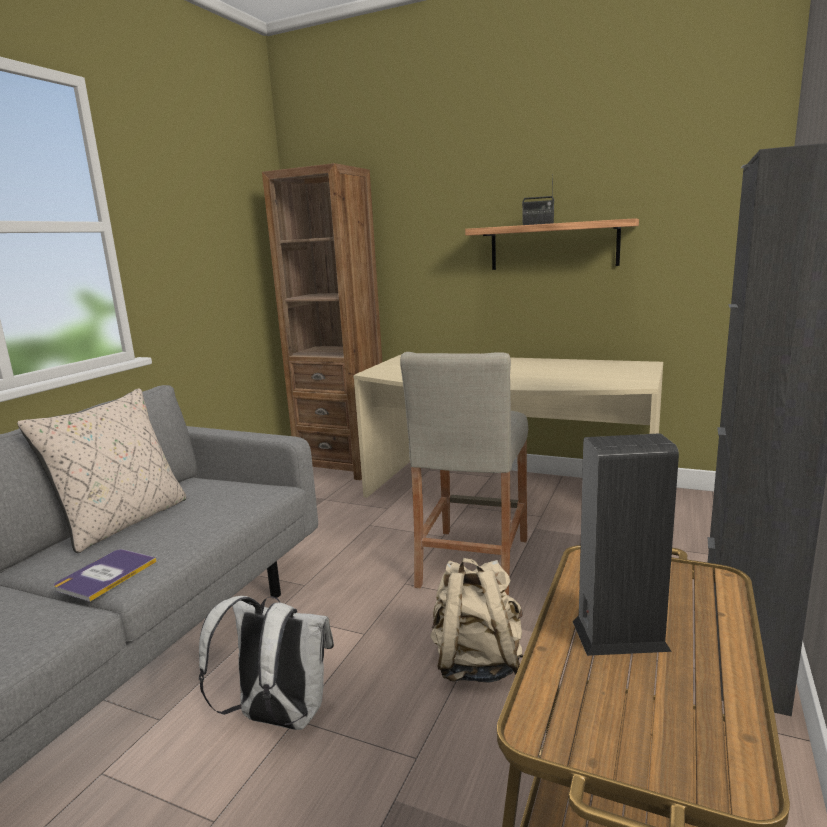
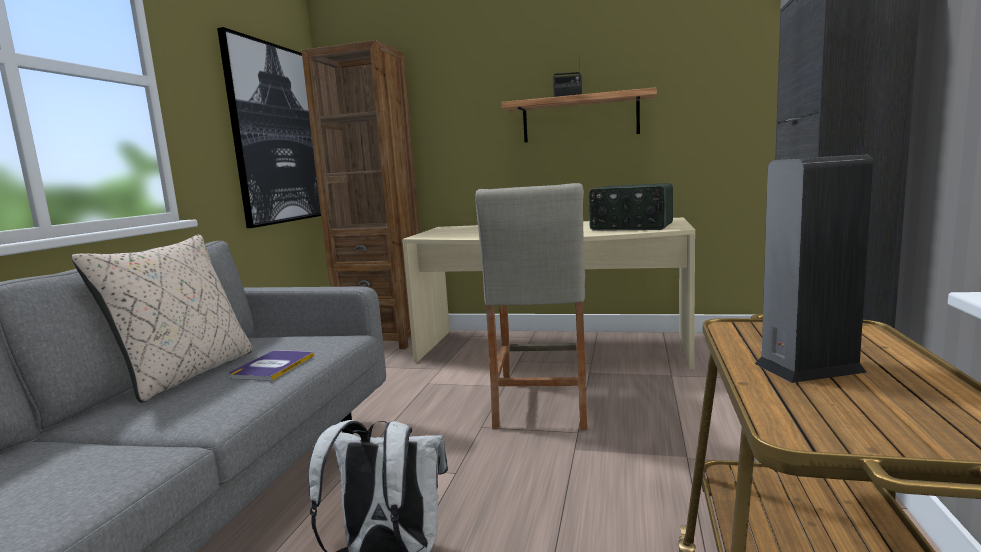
camera: 10 degrees left, 5 degrees down
(106, 575) = (185, 416): book -> book (272, 366)
(237, 260) = (276, 134): none -> picture
(477, 663) = (579, 484): beige backpack -> none
(592, 377) = (631, 227): none -> radio

